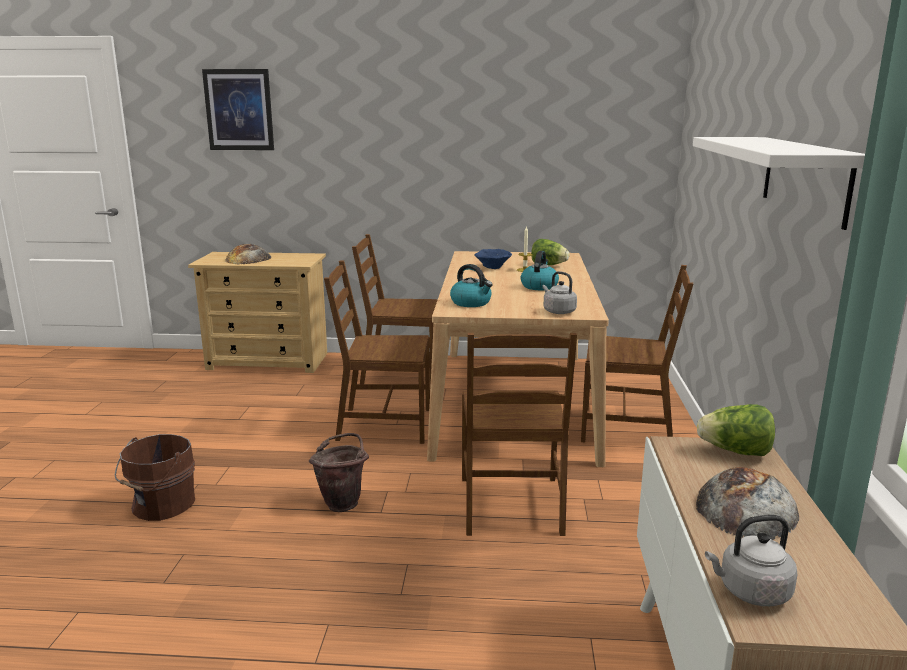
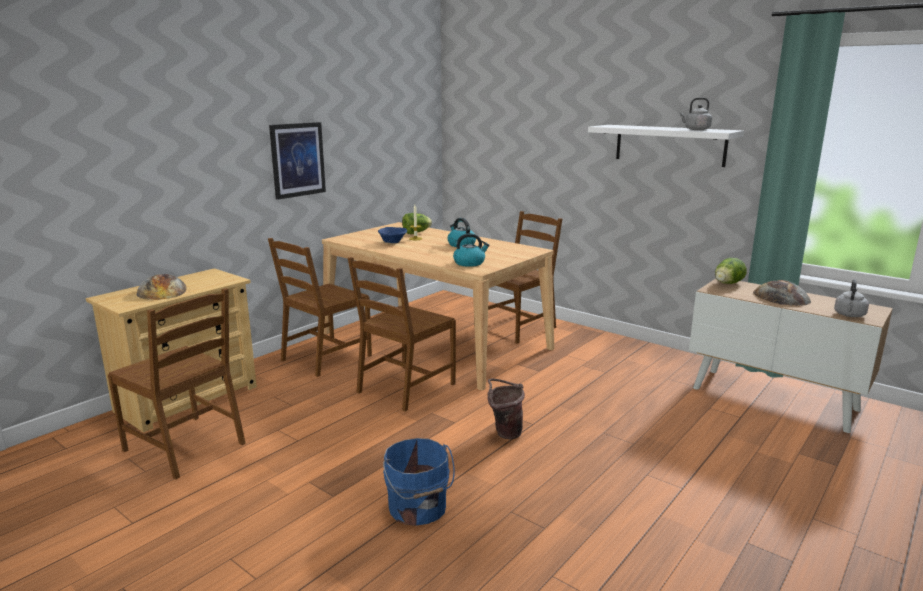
camera: 55 degrees left, 0 degrees up
(160, 505) = (418, 509): brown bucket -> blue bucket
(239, 110) = (105, 124): picture -> picture (297, 160)
(512, 506) = (569, 384): brown chair -> brown chair (186, 446)
(558, 311) = (522, 253): grey kettle -> grey kettle (695, 129)

